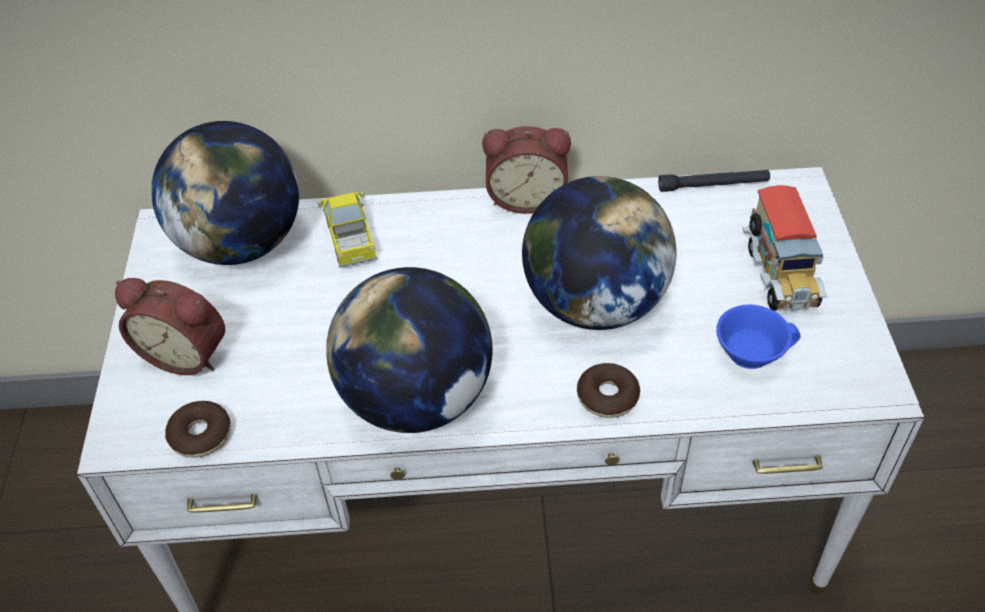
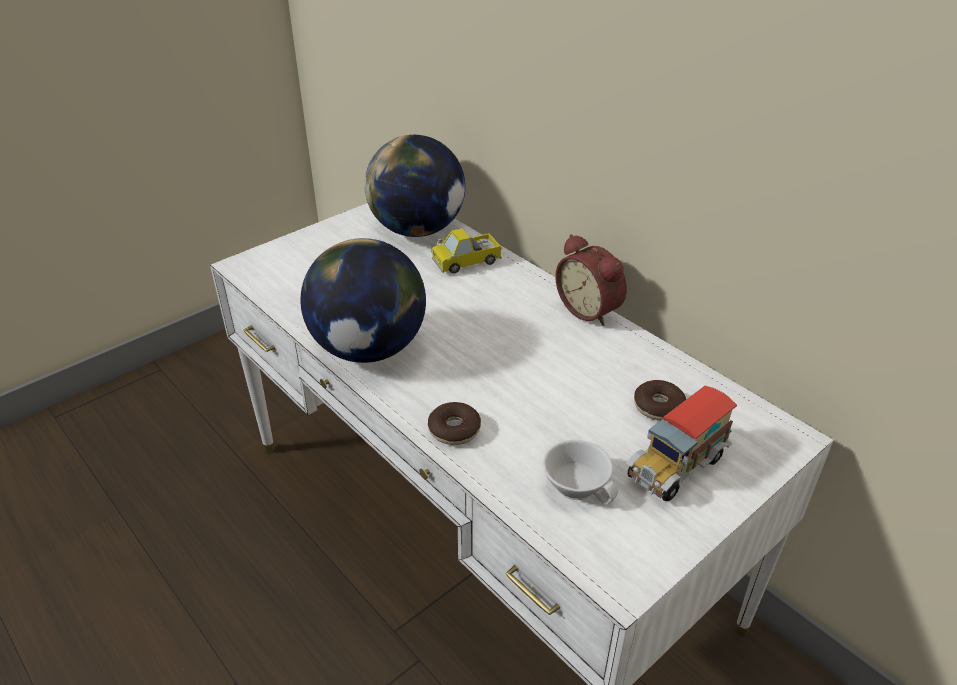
camera: 50 degrees right, 10 degrees down
(187, 353) = (320, 254): alarm clock -> none
(201, 435) = (268, 287): donut -> donut (658, 407)
(350, 238) = (466, 262): toy truck -> toy truck turned 150 degrees counterclockwise
(594, 304) = (531, 384): globe -> none
(713, 185) = (723, 389): black flashlight -> none
(750, 349) = (579, 484): blue cup -> white cup

